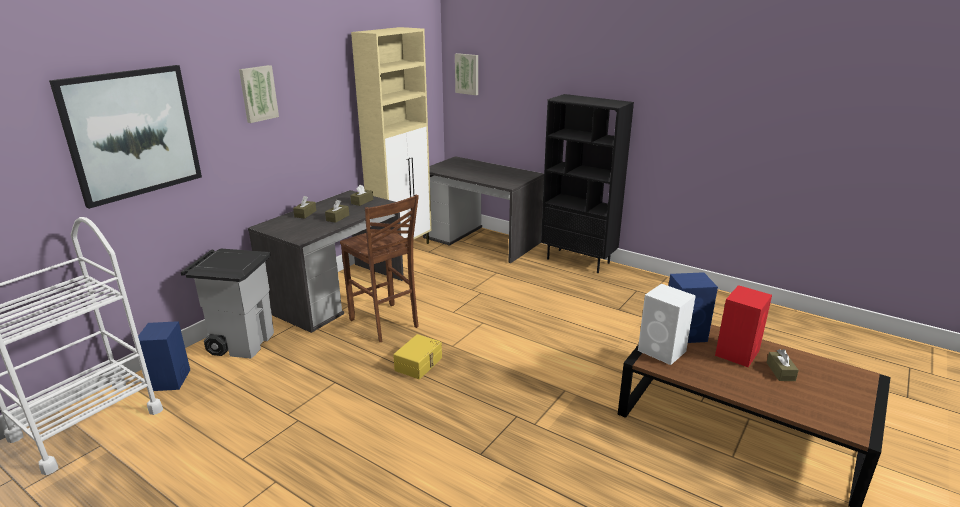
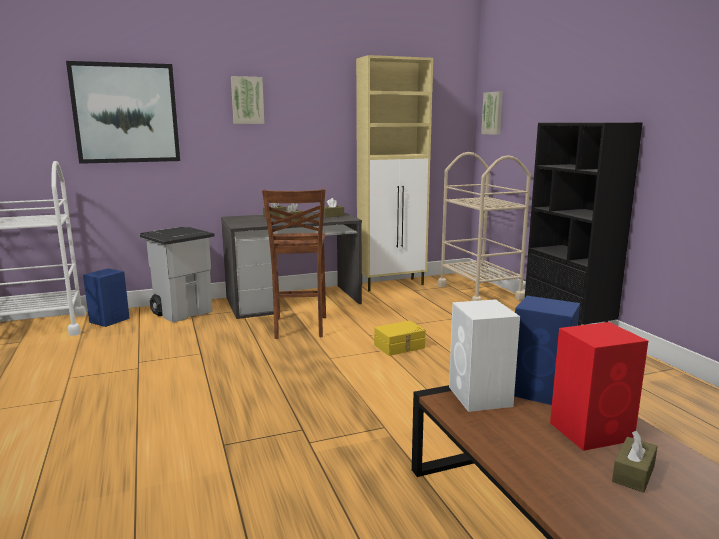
camera: 35 degrees right, 10 degrees down
(419, 364) = (281, 362): yellow storage box -> yellow storage box (400, 347)
(481, 240) = (479, 292): grey desk -> beige cart

